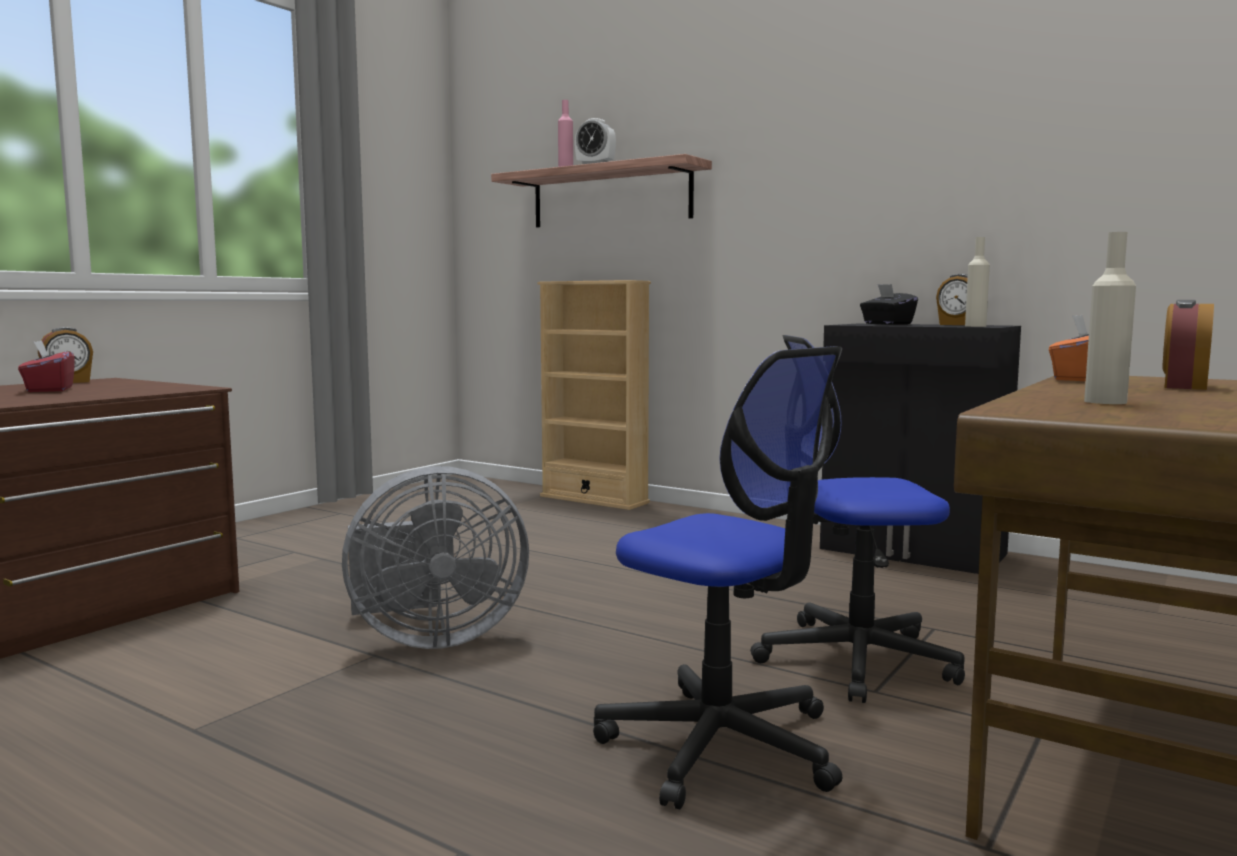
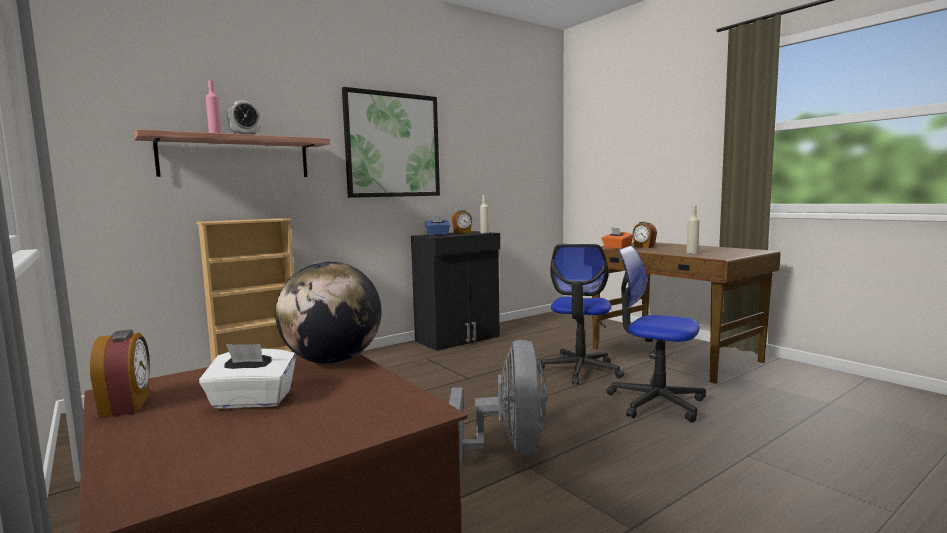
camera: 70 degrees left, 0 degrees up
(49, 390) = (251, 401): red tissue box -> white tissue box
(153, 390) = (332, 361): none -> globe
(722, 745) = (656, 402): office chair -> office chair turned 120 degrees counterclockwise
(840, 149) = (392, 145): none -> picture
(887, 324) = (437, 234): black tissue box -> blue tissue box

